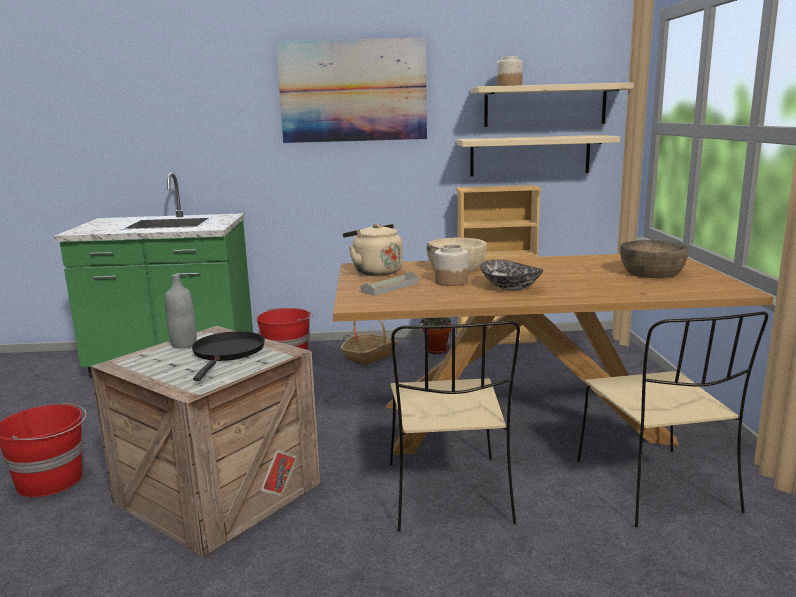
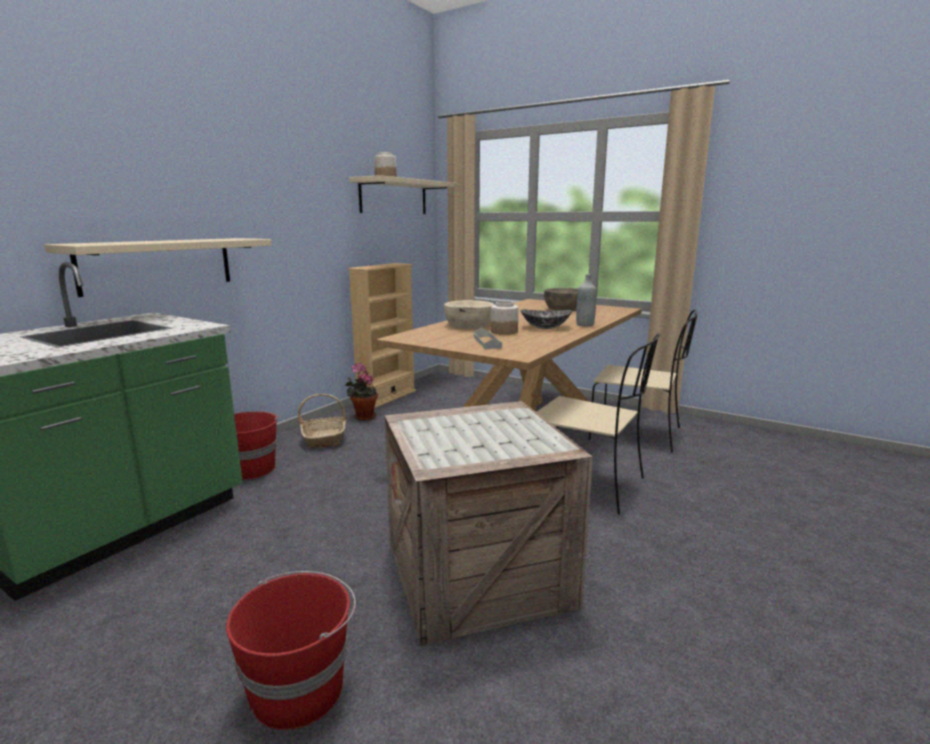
camera: 55 degrees left, 0 degrees up
(184, 344) = (422, 434): grey bottle -> grey bottle (585, 325)
(227, 353) = (481, 423): black frying pan -> none
(353, 91) = (259, 169): picture -> none
(375, 271) = (429, 337): beige kettle -> none
(529, 155) = (388, 239): beige shelf -> beige shelf (158, 264)

